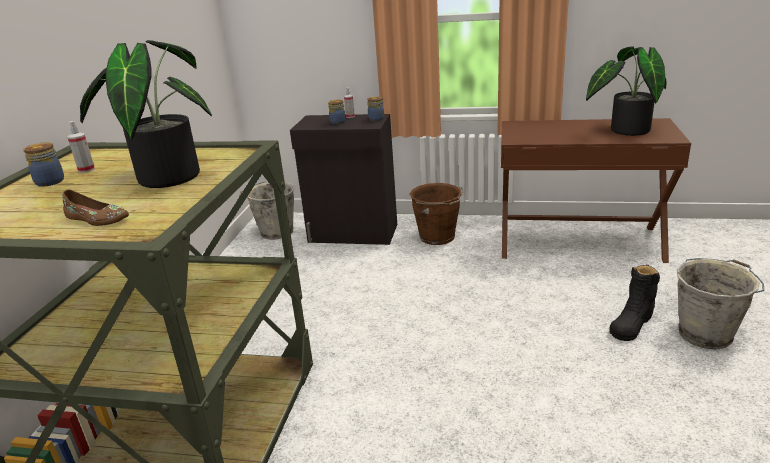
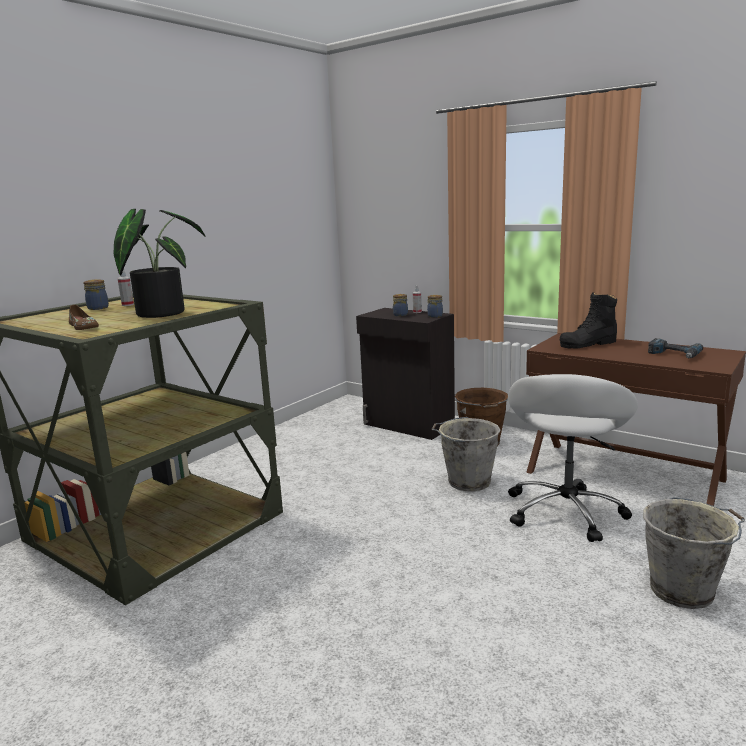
camera: 25 degrees right, 10 degrees down
(275, 232) = (345, 412): grey bucket -> grey bucket (467, 482)
(567, 291) = (564, 514): none -> white office chair
(625, 130) = (673, 354): potted plant -> power drill
(632, 323) = (606, 558): black boot -> black boot (588, 344)

